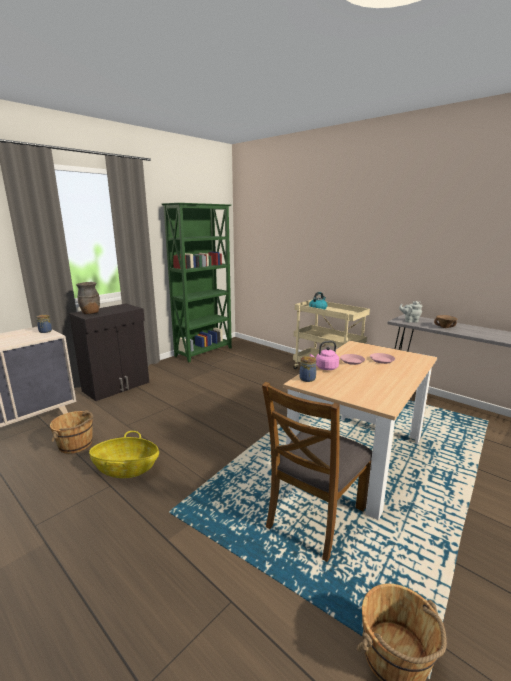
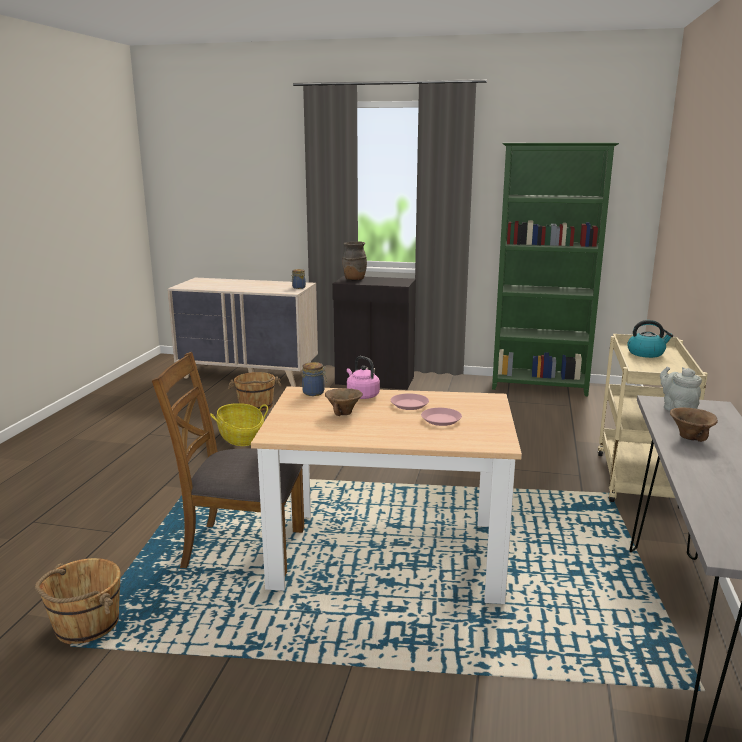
camera: 60 degrees right, 0 degrees up
(355, 379) = (344, 413): none -> brown bowl

